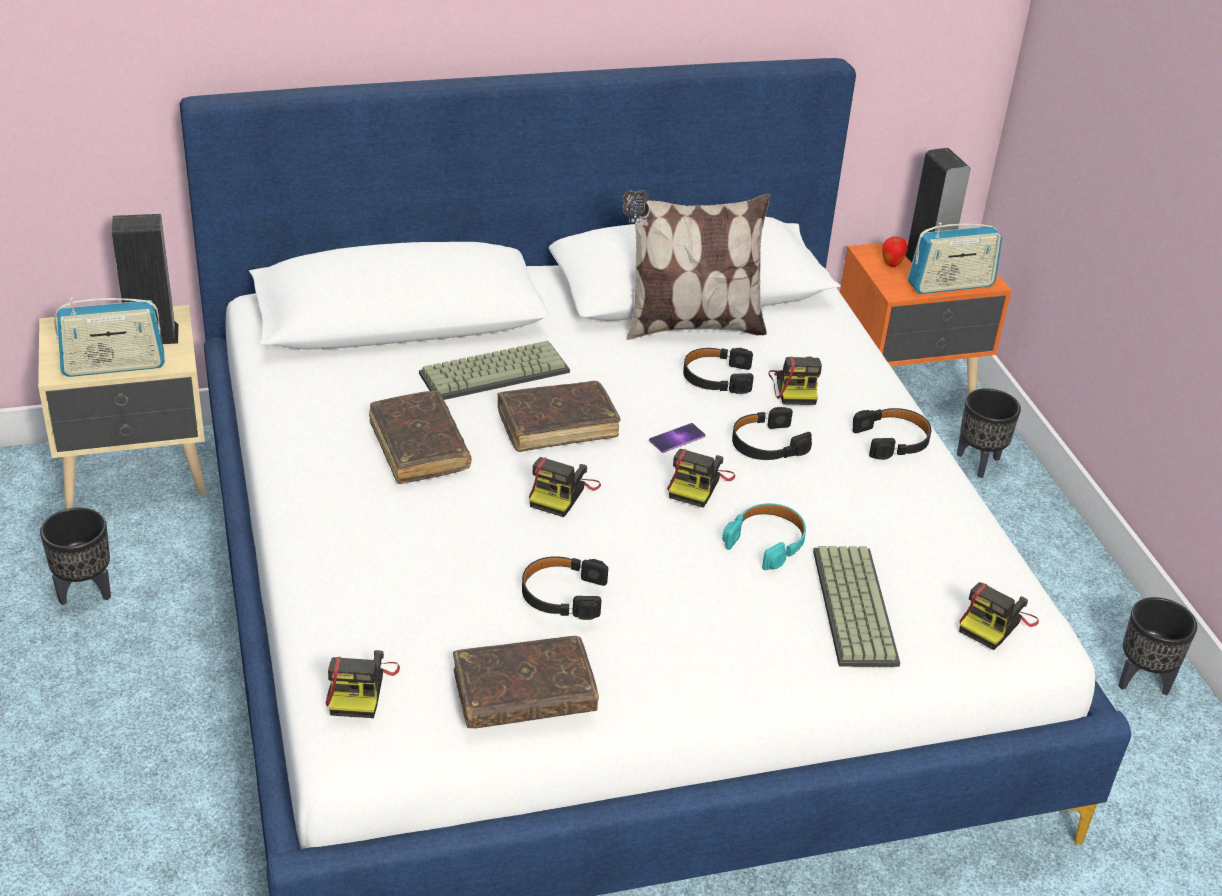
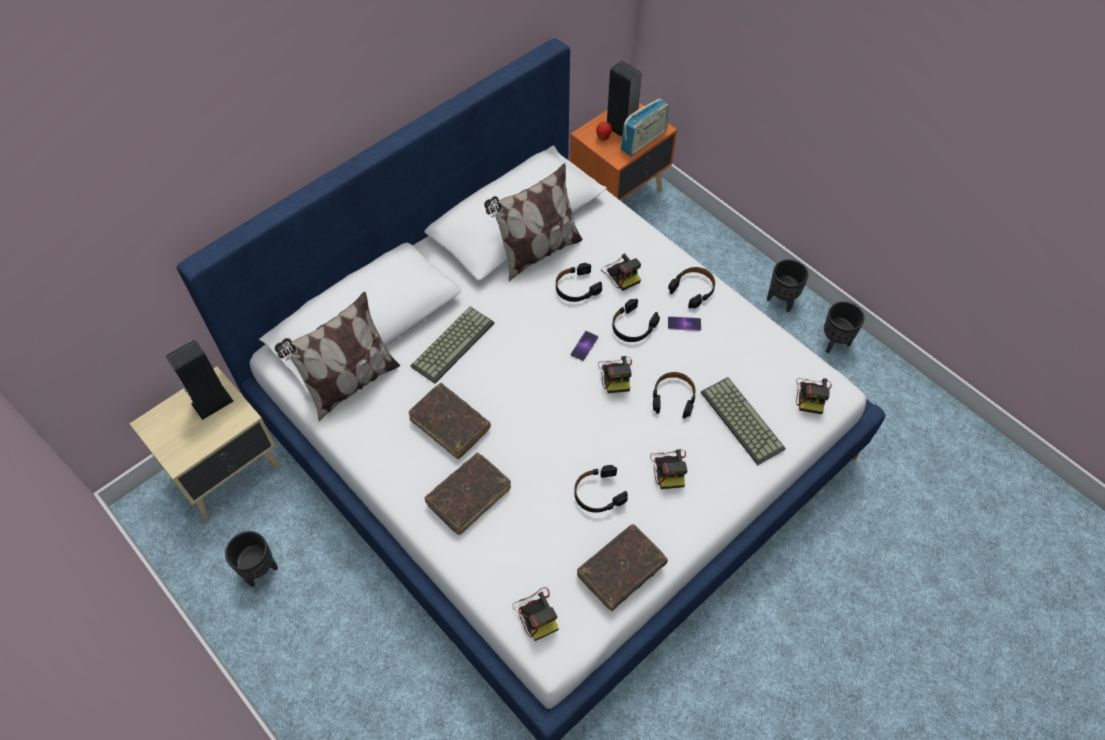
camera: 25 degrees left, 20 degrees up
(113, 366) = (207, 439): radio -> none
(326, 361) = (349, 384): none -> pillow
(557, 425) = (515, 369): brown book -> brown book (468, 496)
(562, 493) = (551, 419): camera -> camera (669, 468)
(767, 542) = (673, 397): turquoise headphones -> black headphones
(848, 470) = (684, 323): none -> phone
(979, 463) = (686, 233): black planter -> black planter (782, 300)

